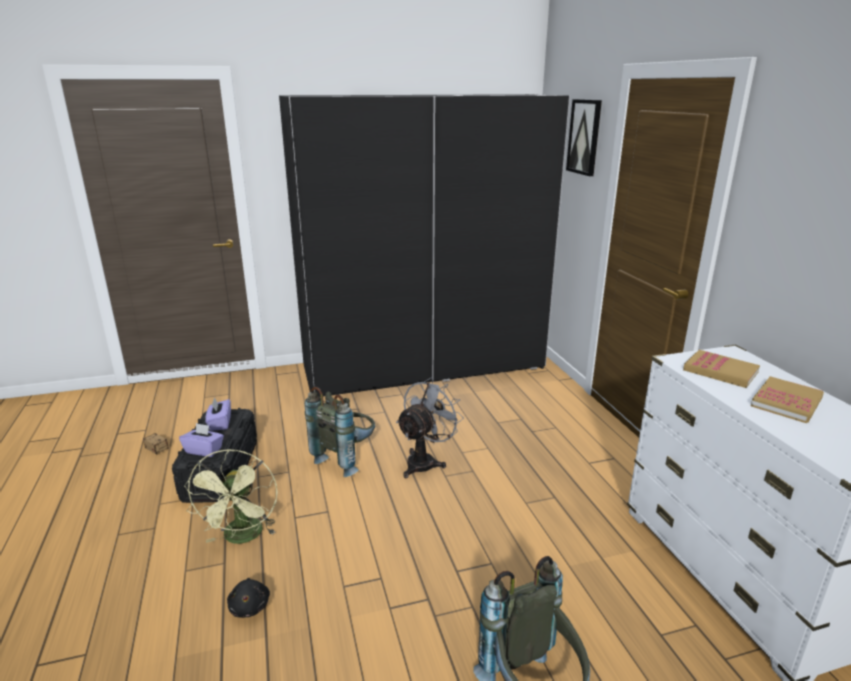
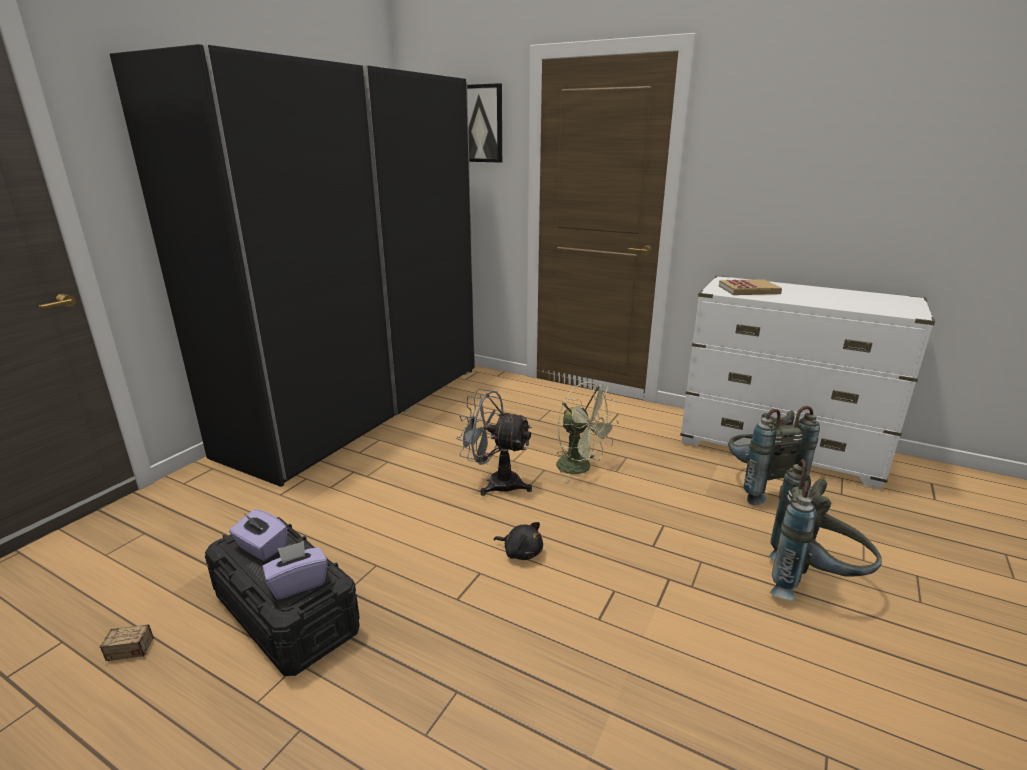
camera: 45 degrees left, 0 degrees up
(242, 537) = (435, 654): green fan -> green fan (581, 468)
(250, 606) = (552, 703): black plush toy -> black plush toy (521, 552)
(346, 458) = (417, 519): grey backpack -> grey backpack (758, 486)
(425, 461) = (495, 483): grey fan -> grey fan turned 60 degrees counterclockwise
(786, 402) = (811, 294): book -> none

